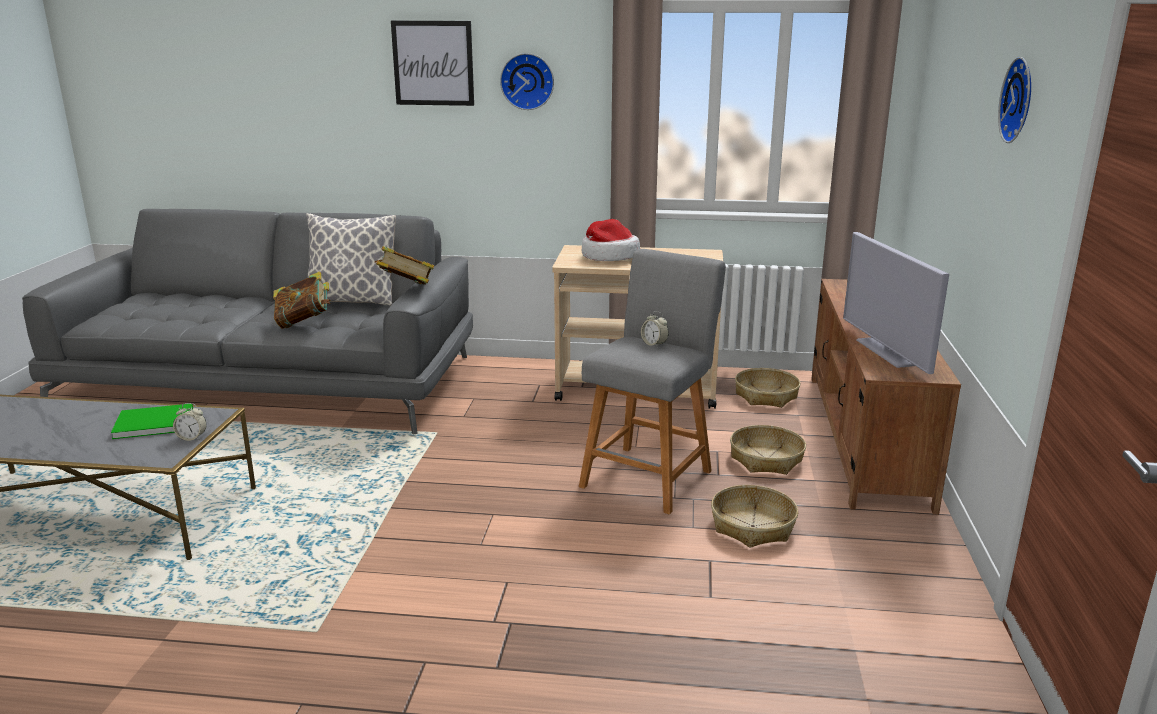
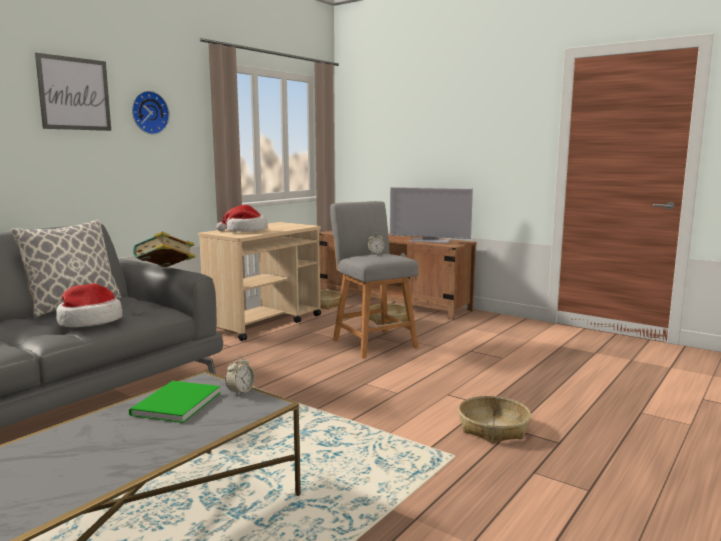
camera: 60 degrees left, 10 degrees down
(304, 322) = (89, 321): book -> hat
(753, 526) = (449, 337): basket -> basket (493, 428)
(1021, 100) = (483, 108): wall clock -> none

